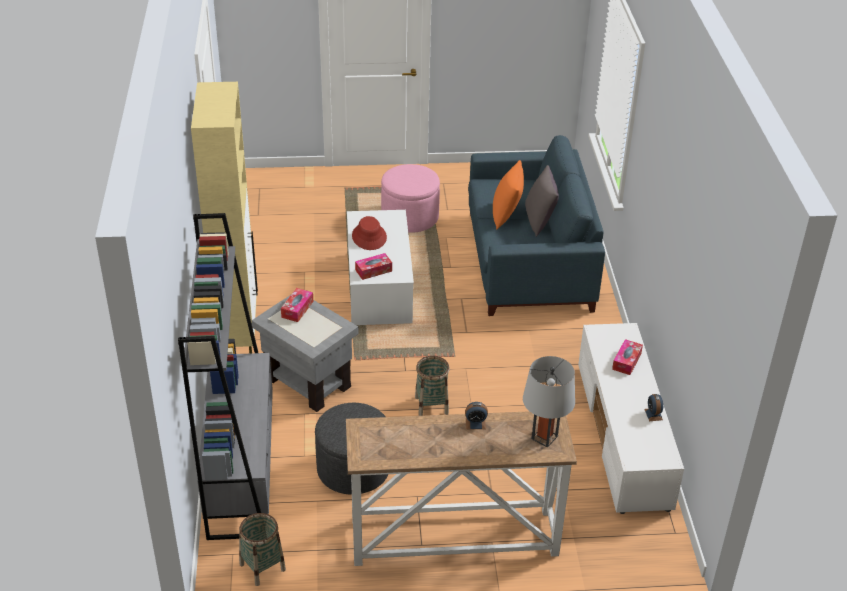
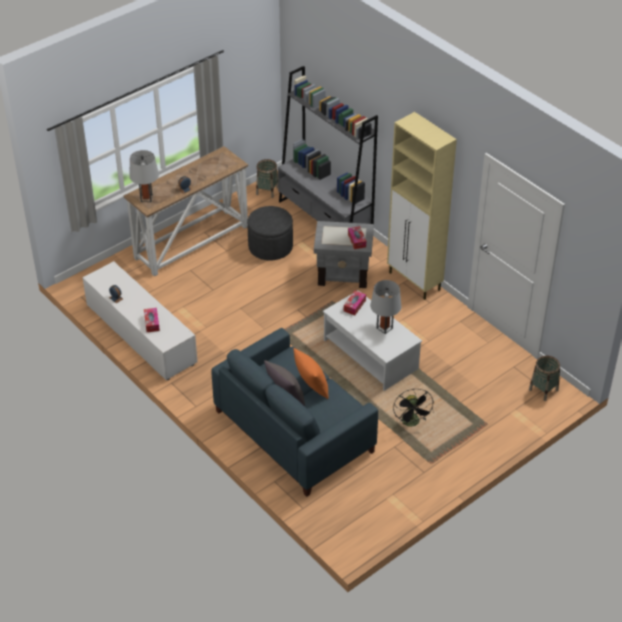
camera: 145 degrees right, 5 degrees up
(369, 237) = (384, 328): red hat -> grey table lamp
(410, 217) = (412, 423): pink ottoman -> black fan
(431, 405) = (263, 297): basket -> basket (543, 390)

